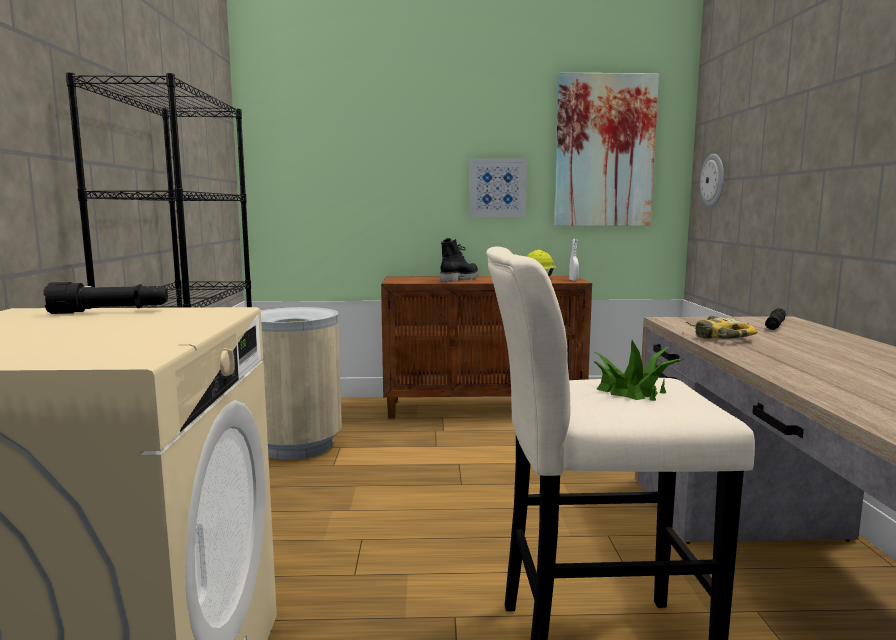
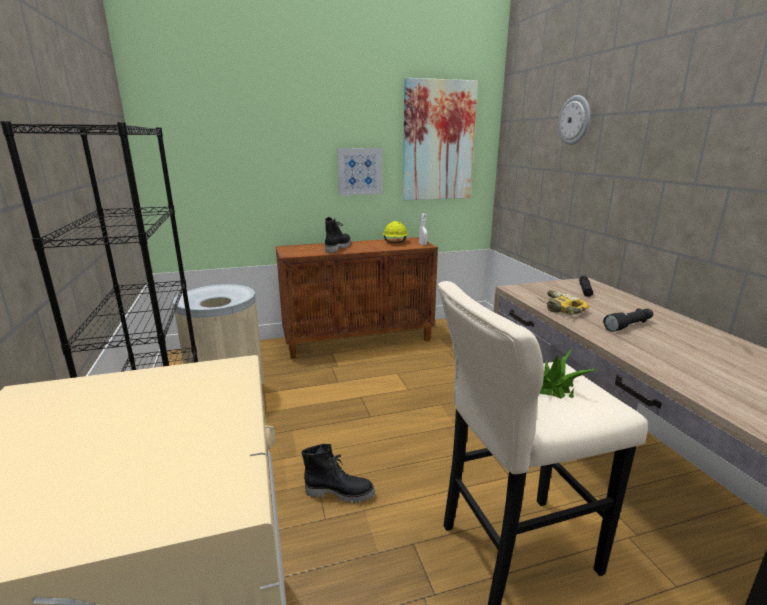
camera: 15 degrees left, 10 degrees up
(110, 312) = (122, 384): black flashlight -> black flashlight (629, 326)
(385, 552) = (340, 492): none -> black boot
(713, 180) = (517, 167): wall clock -> wall clock (574, 120)

